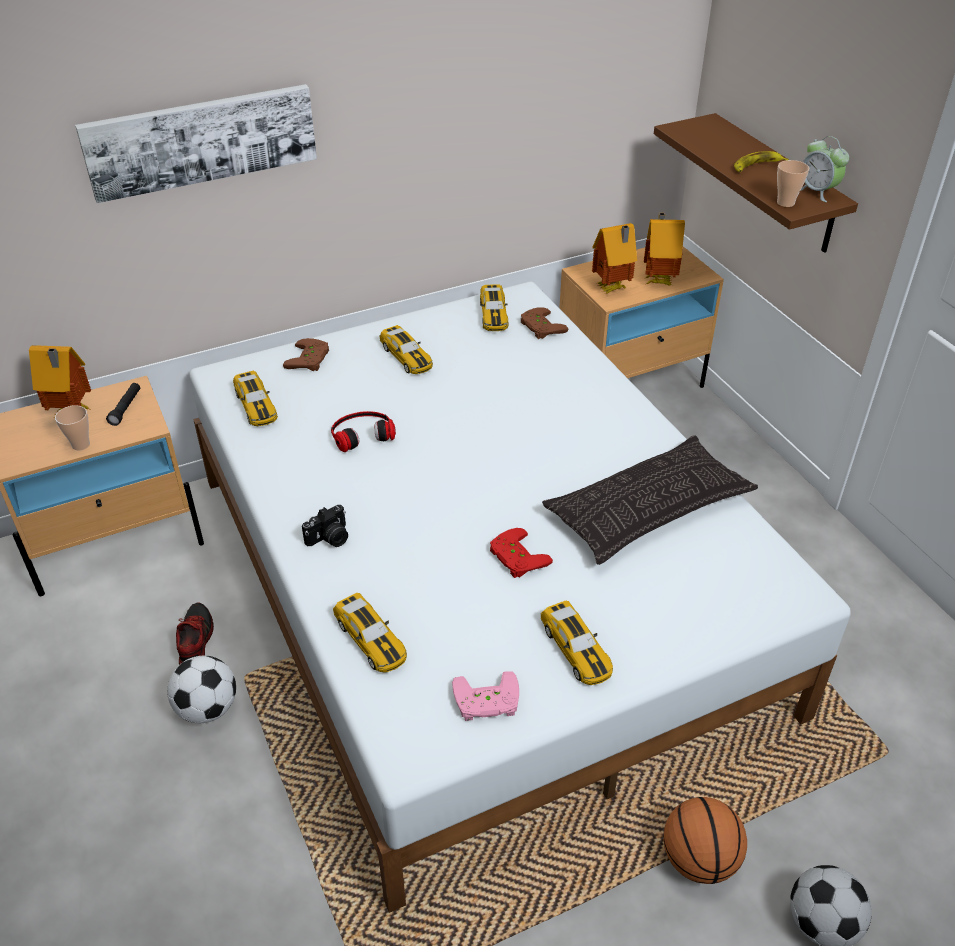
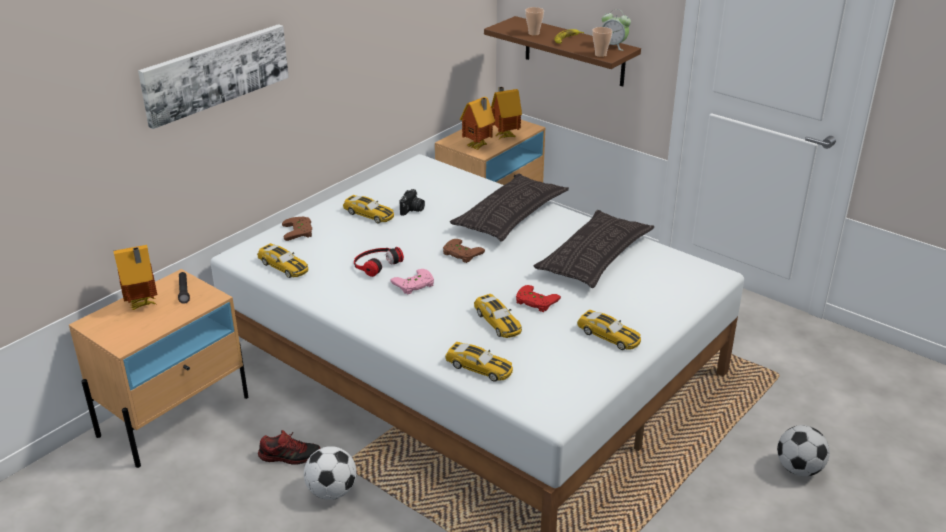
camera: 25 degrees left, 10 degrees down
(81, 445) = (169, 320): cup -> cup (533, 33)
(195, 640) = (289, 456): shoe -> shoe turned 120 degrees clockwise
(329, 539) = (405, 325): camera -> camera (412, 210)
(486, 702) = (578, 376): pink game controller -> pink game controller (414, 285)
(493, 314) = (409, 178): toy car -> toy car (498, 322)
(540, 327) = (447, 178): brown game controller -> brown game controller (461, 254)
(581, 407) = (510, 215): none -> pillow
(698, 859) = (712, 463): basketball -> none

